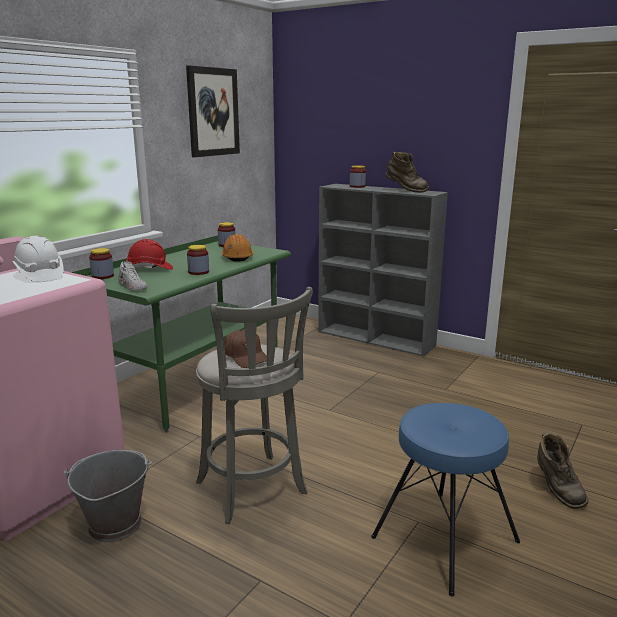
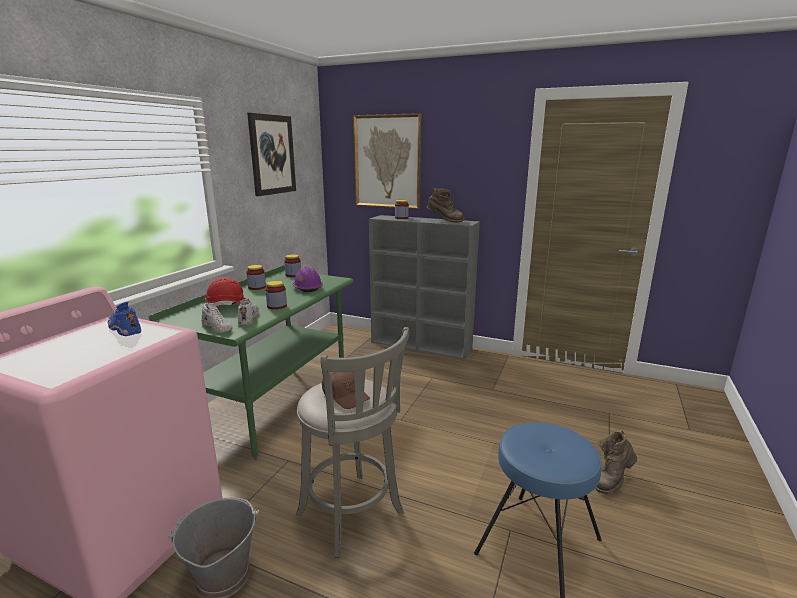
camera: 10 degrees left, 0 degrees up
(39, 275) = (124, 328): white hard hat -> blue shoe
(102, 276) = (183, 316): jar -> jar (257, 287)
(165, 281) = (248, 318): none -> white shoe
(237, 257) = (307, 288): orange hard hat -> purple hard hat
(345, 121) = (387, 162): none -> picture
(556, 490) = (612, 480): brown boot -> brown boot turned 75 degrees clockwise

